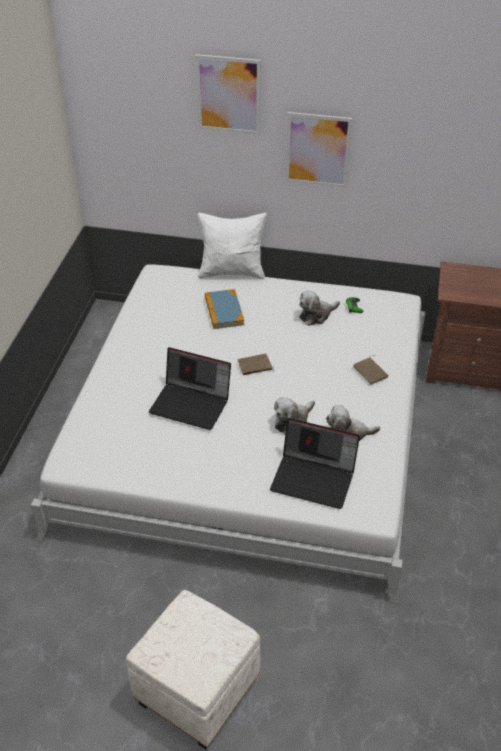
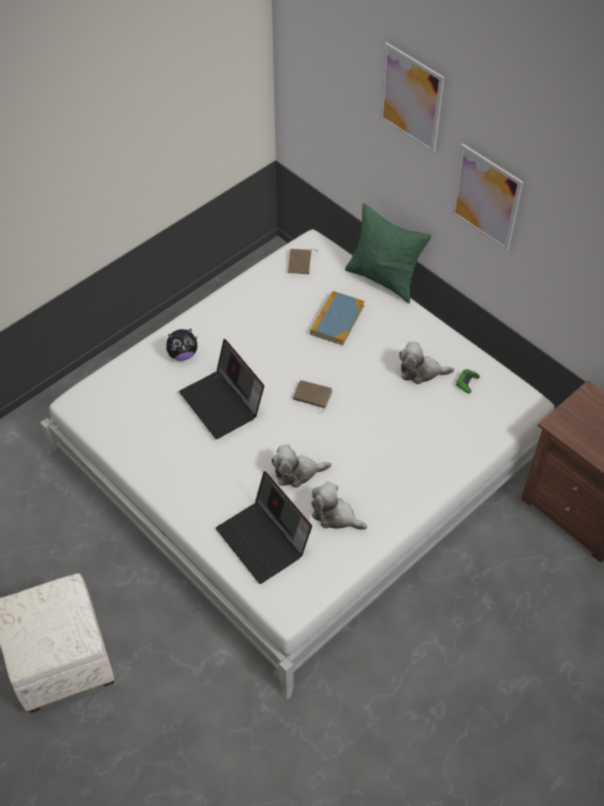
camera: 35 degrees right, 10 degrees up
(125, 387) = (182, 354): none -> plush toy
(232, 272) = (384, 279): white pillow -> green pillow
(371, 372) = (418, 463): brown book -> brown book (300, 263)

